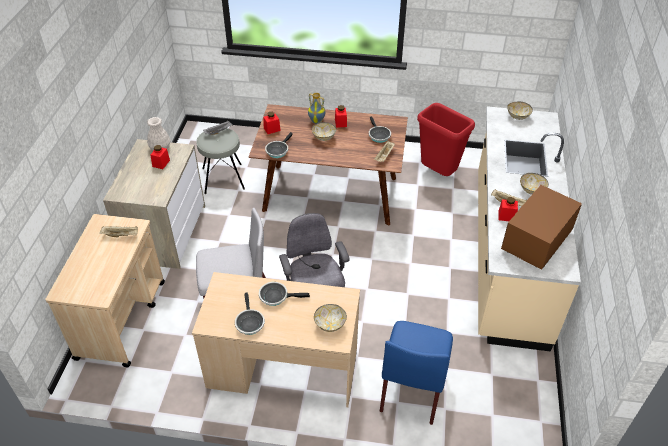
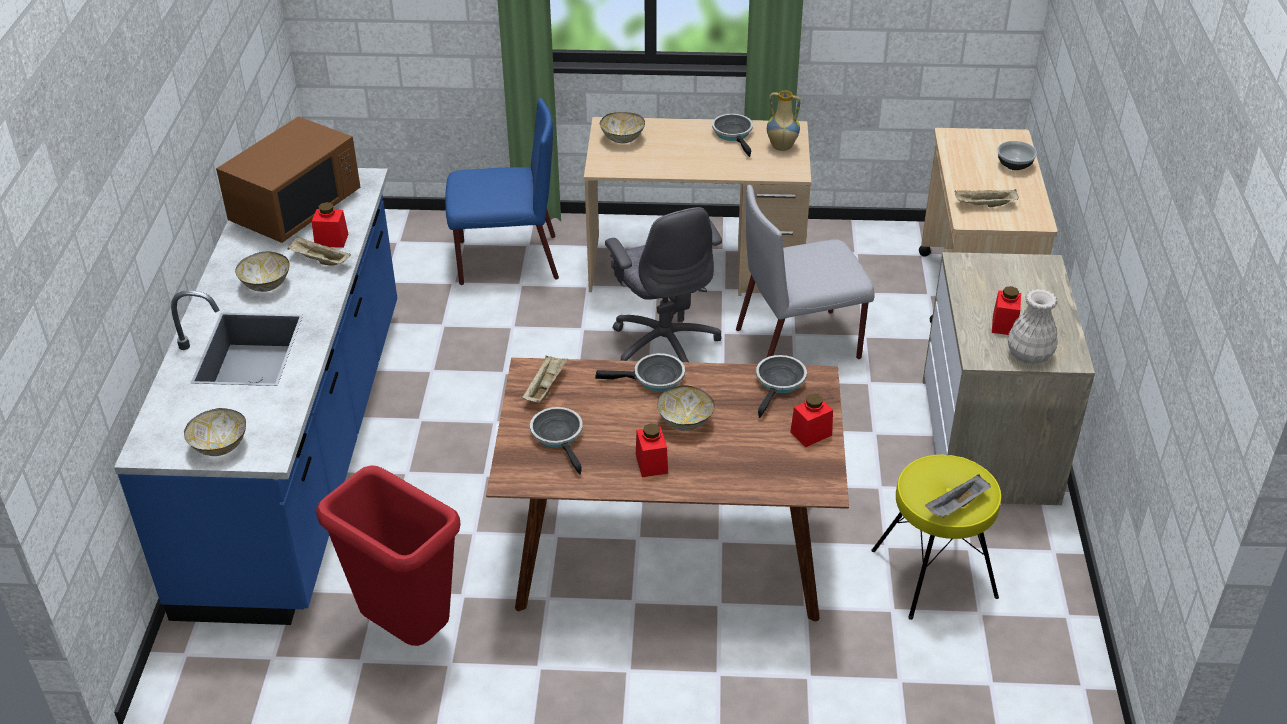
camera: 175 degrees right, 5 degrees down
(79, 266) = (1015, 165): none -> bowl
(223, 178) = (935, 573): grey stool -> yellow stool
(276, 296) = (705, 161): frying pan -> frying pan (654, 379)
(317, 121) = (710, 464): vase -> vase (781, 147)
(412, 387) = (506, 260): blue chair -> blue chair turned 75 degrees clockwise
(507, 254) = (300, 451): beige counter -> blue counter

